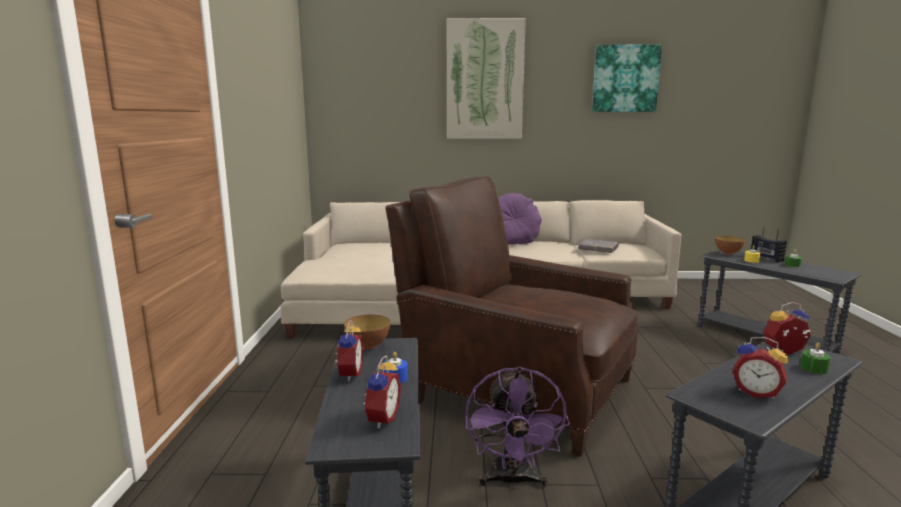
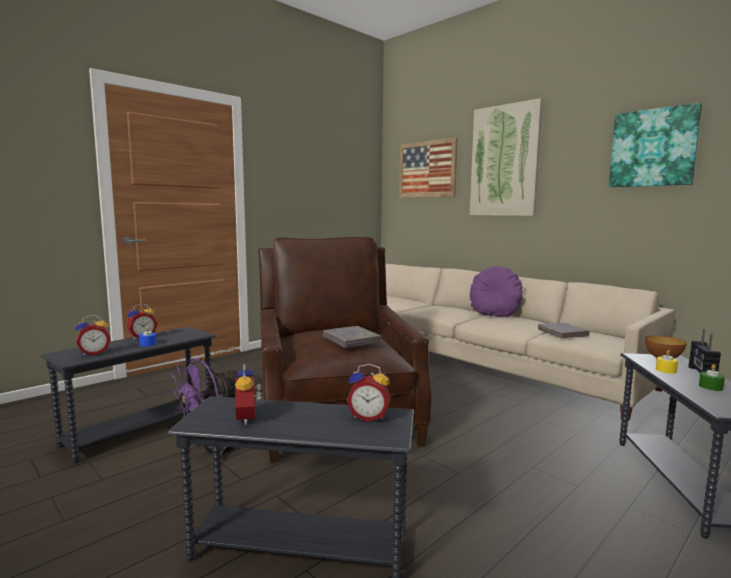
camera: 45 degrees right, 5 degrees down
(368, 346) = (185, 331): bowl -> none
(380, 83) = (427, 169): none -> picture
(572, 297) = (351, 340): none -> grey book
(786, 352) = (369, 417): alarm clock -> alarm clock turned 150 degrees clockwise
(814, 368) = (344, 431): green candle -> none

